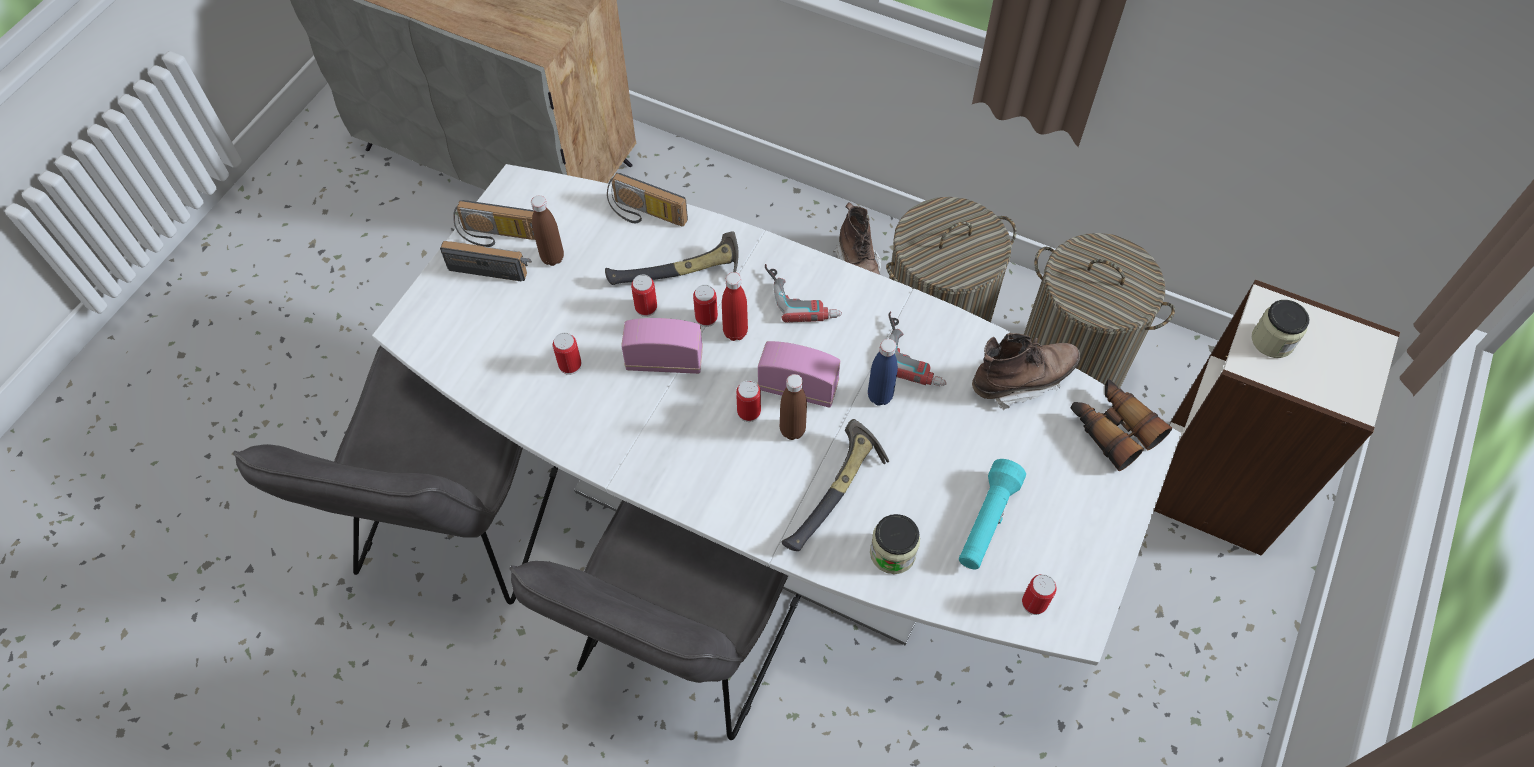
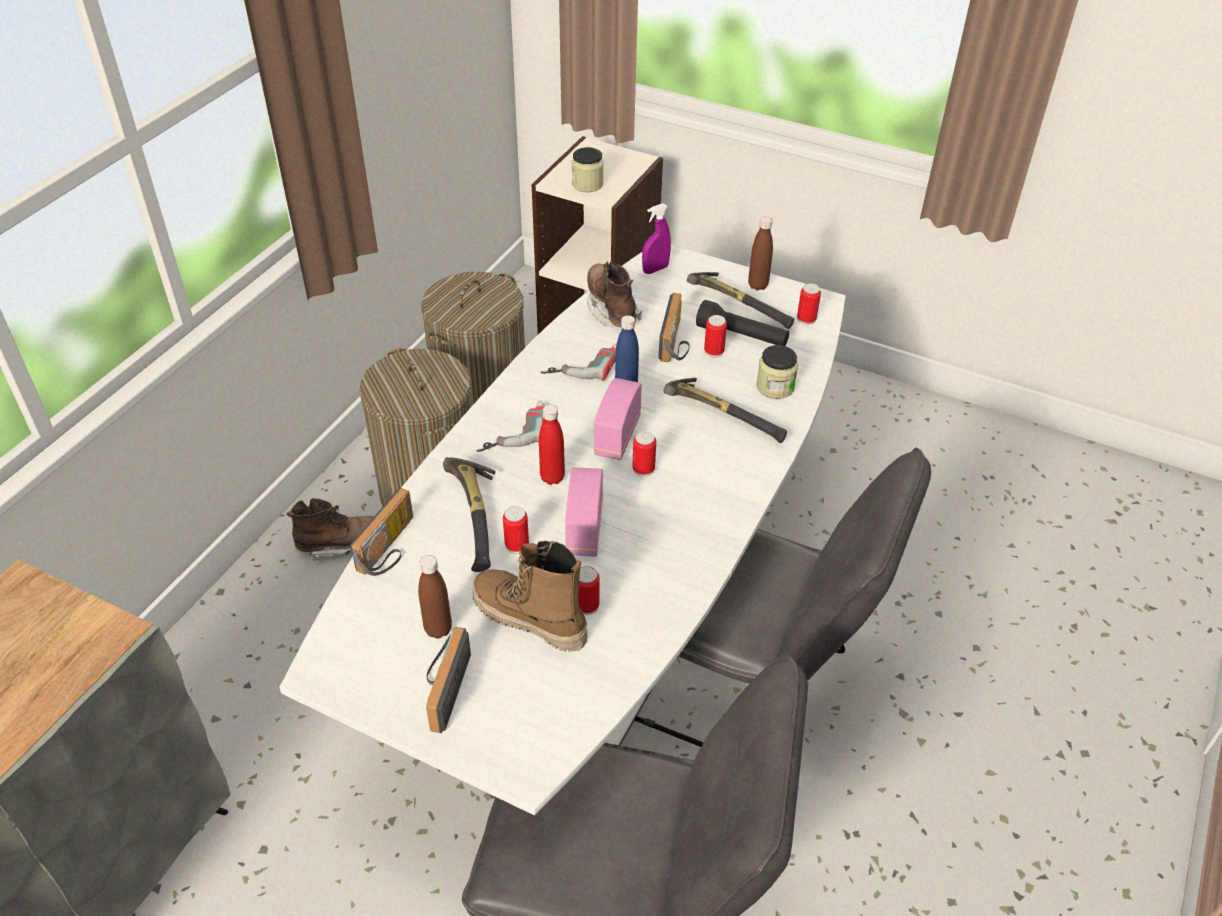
camera: 90 degrees left, 15 degrees down
(497, 237) = (398, 685): radio -> radio (676, 342)
(557, 322) = (529, 620): none -> boot
(706, 318) = (533, 498): can -> can (714, 351)
(792, 430) = (662, 441): brown bottle -> brown bottle (758, 285)
(987, 522) = (742, 336): turquoise flashlight -> black flashlight
(1051, 524) = (740, 305): none -> hammer
(1113, 428) = (655, 269): binoculars -> purple spray bottle

